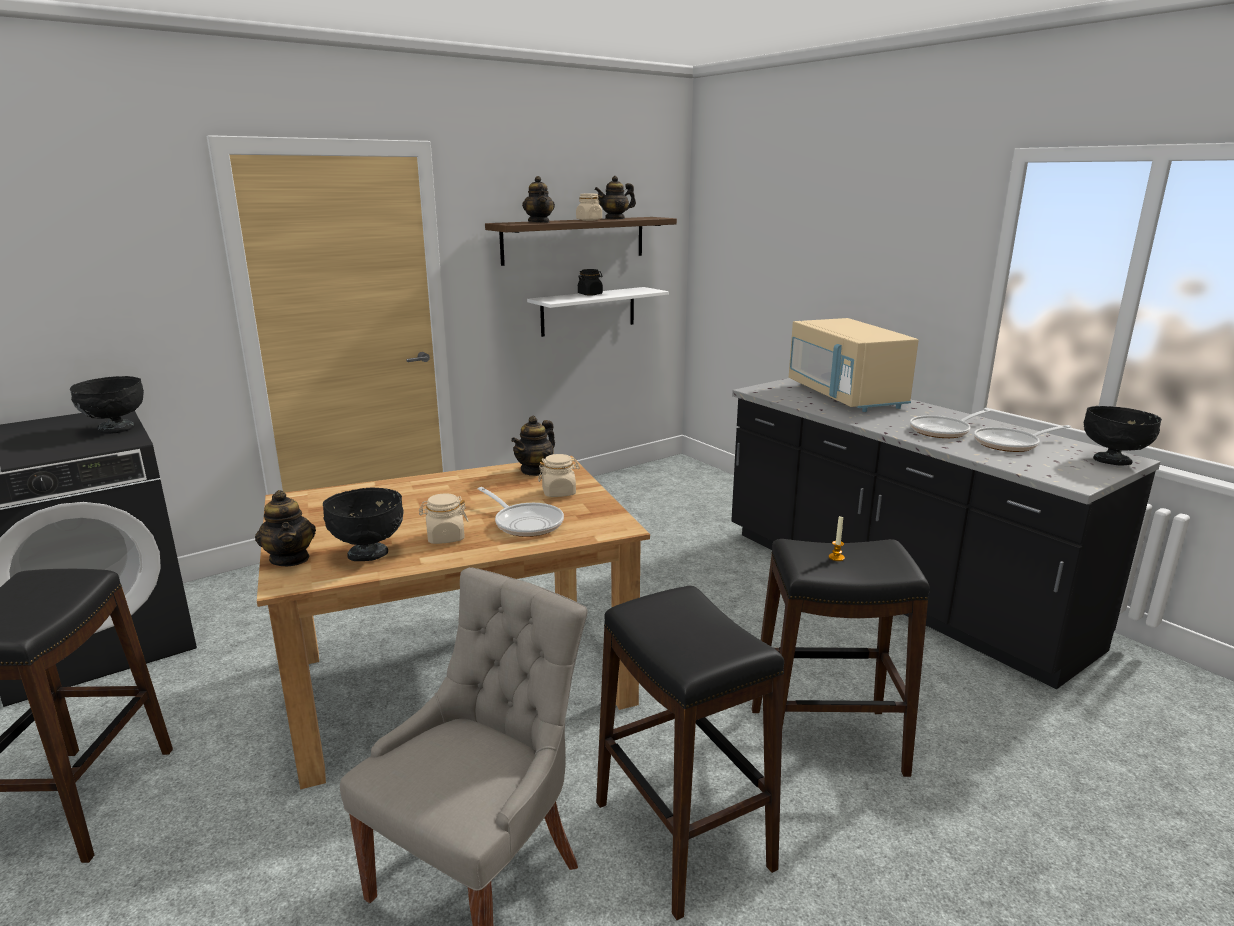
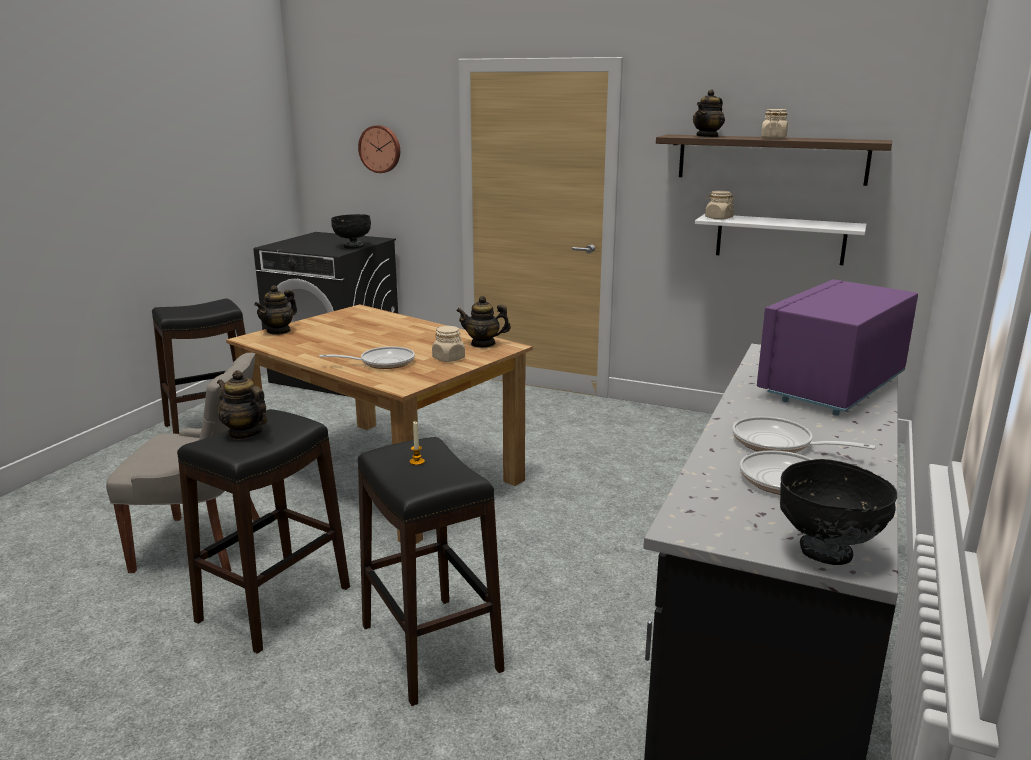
camera: 60 degrees right, 0 degrees up
(75, 274) = (380, 149): none -> wall clock
(369, 554) = (299, 342): black bowl -> none
(445, 537) = (338, 351): beige jar -> beige jar (718, 218)
(525, 523) = (382, 362): frying pan -> frying pan turned 120 degrees counterclockwise
(590, 294) = (771, 220): black jar -> none
(615, 218) = (817, 139): teapot -> teapot (245, 433)
(845, 396) = (830, 386): beige microwave -> purple microwave

